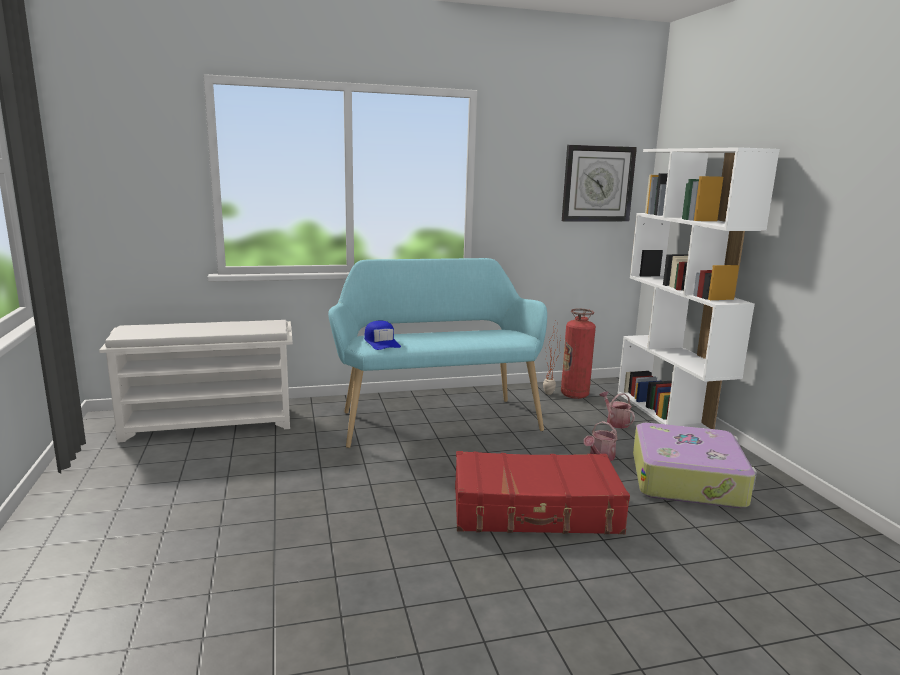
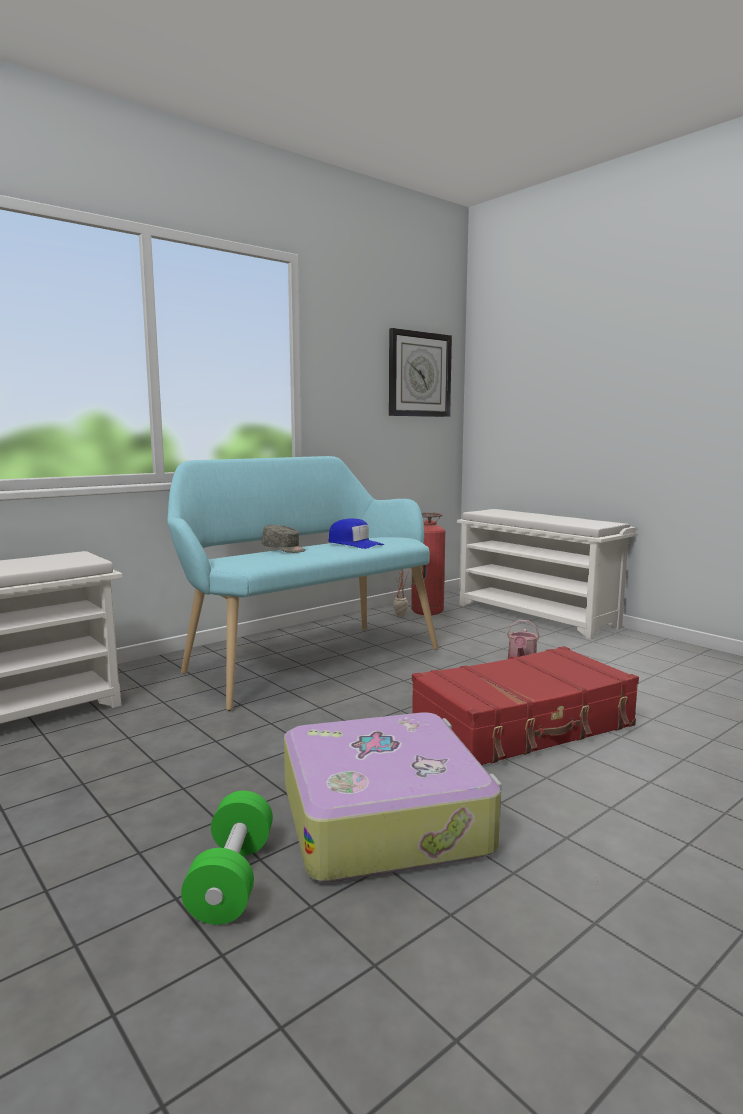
camera: 25 degrees left, 5 degrees down
(250, 556) = (232, 879): none -> green dumbbell
(381, 342) = (253, 559): blue cap -> blue cap (354, 544)
(417, 335) = (284, 549): none -> grey cap
(615, 422) = (496, 629): watering can -> none
(670, 416) = (537, 616): white bookcase -> white shoe rack
(688, 479) = (621, 664): suitcase -> suitcase (385, 816)

